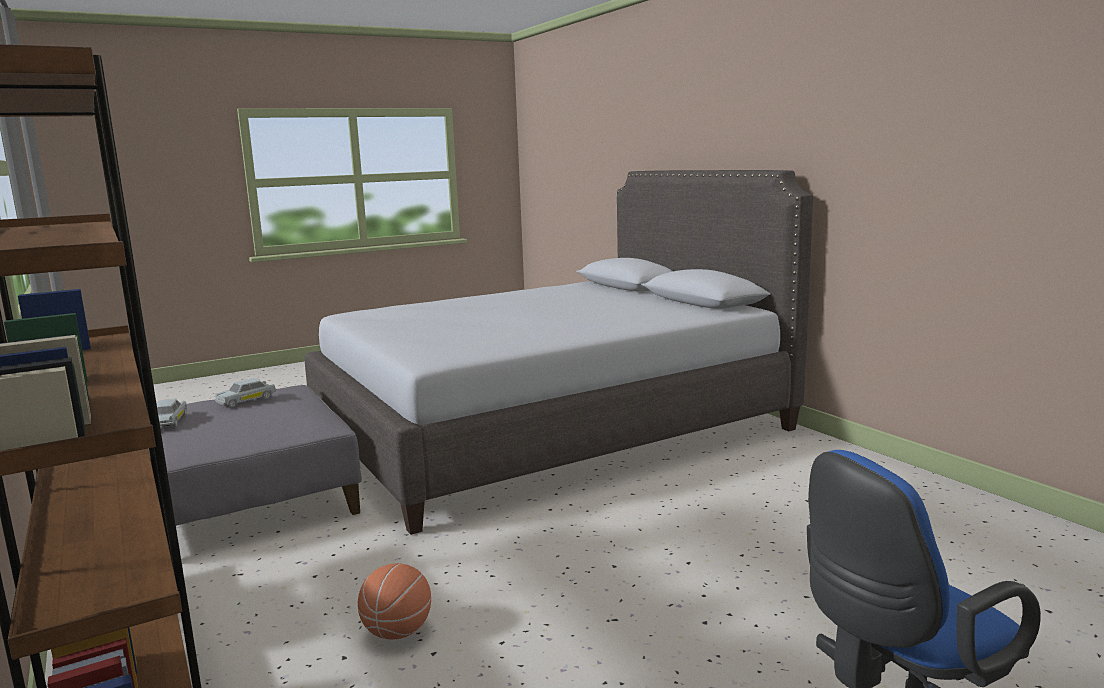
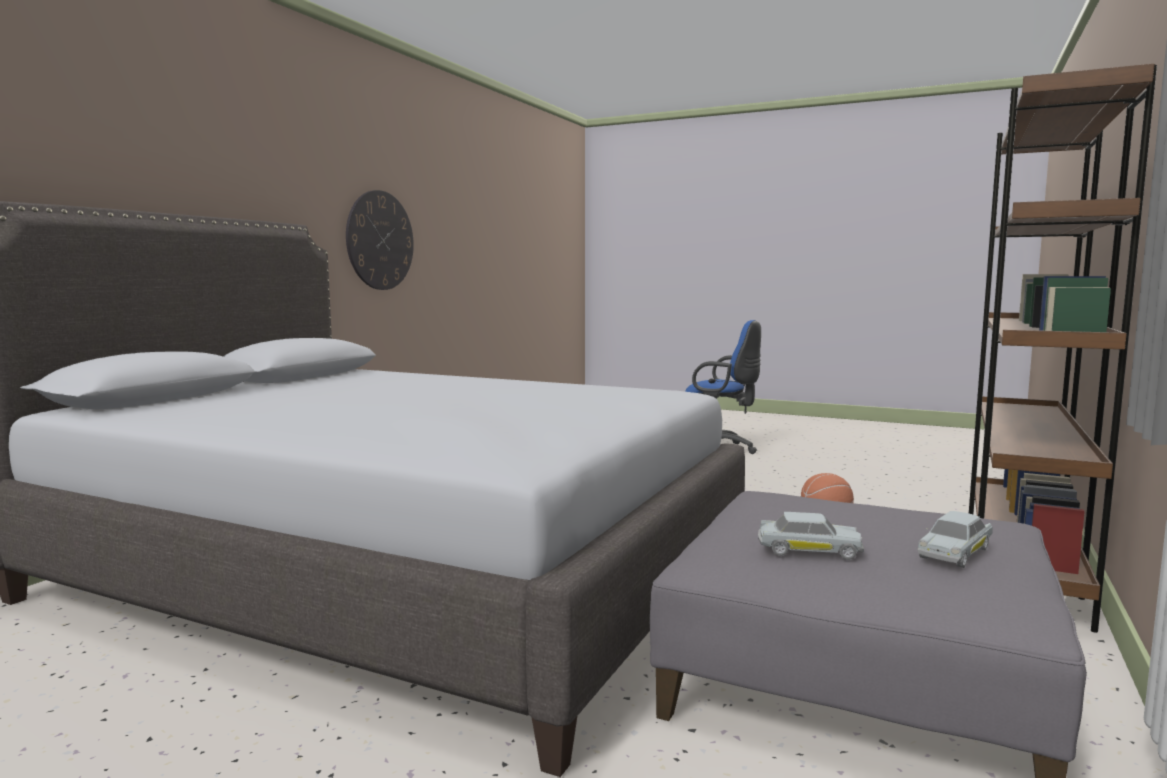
camera: 125 degrees left, 5 degrees down
(921, 179) = (380, 240): none -> wall clock

